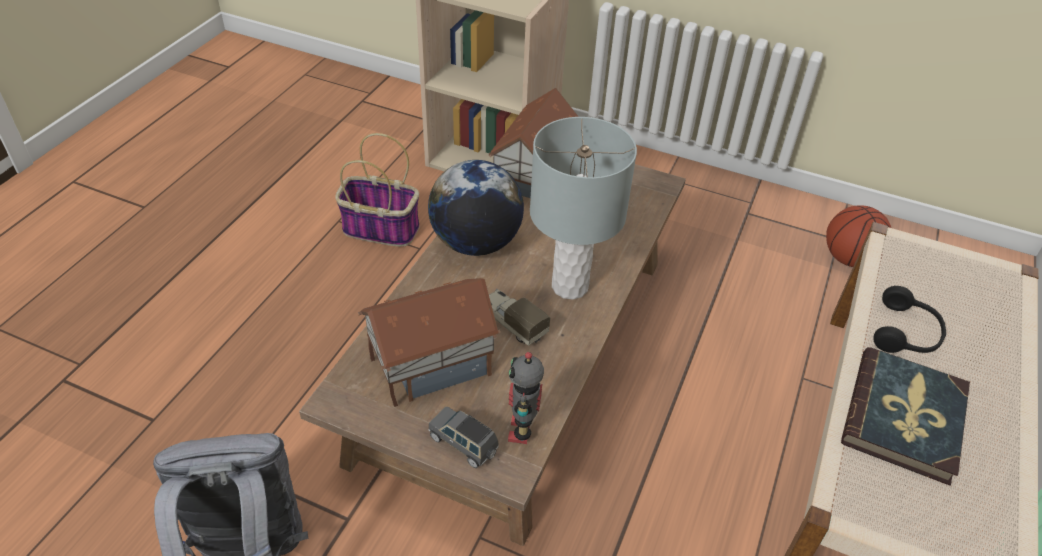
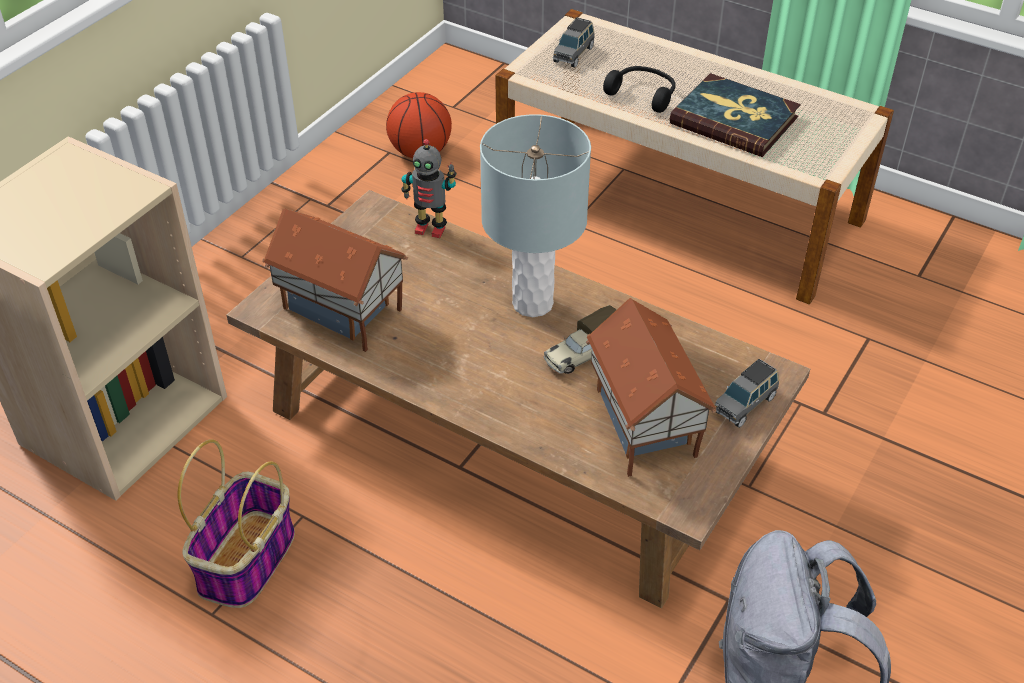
camera: 80 degrees left, 0 degrees up
(475, 243) = (447, 373): globe -> none
(522, 431) = (728, 360): toy robot -> toy robot (430, 228)
(947, 274) = (574, 54): none -> grey toy car

